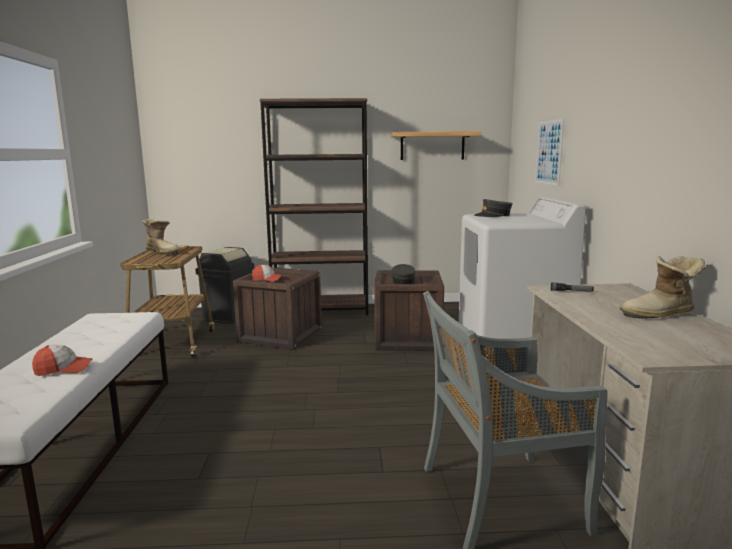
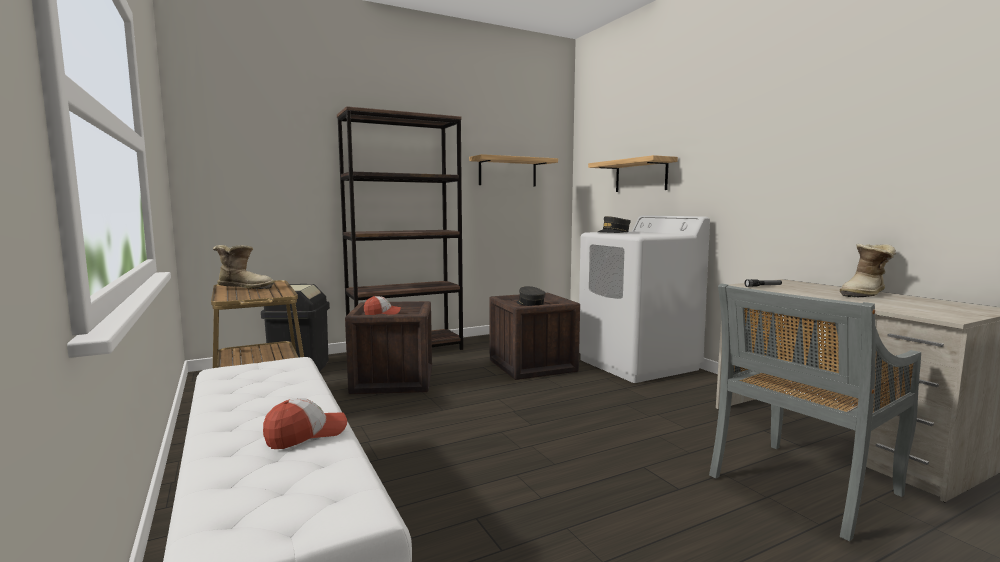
camera: 25 degrees left, 5 degrees down
(549, 152) = (641, 176): picture -> shelf

